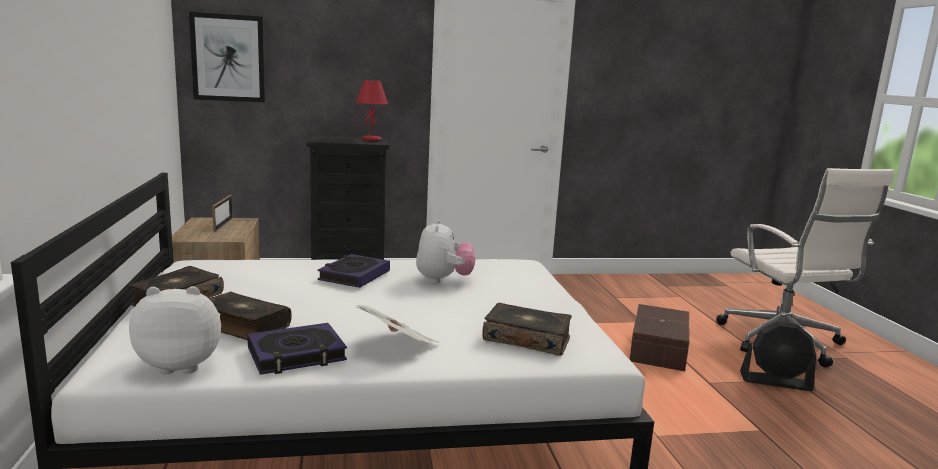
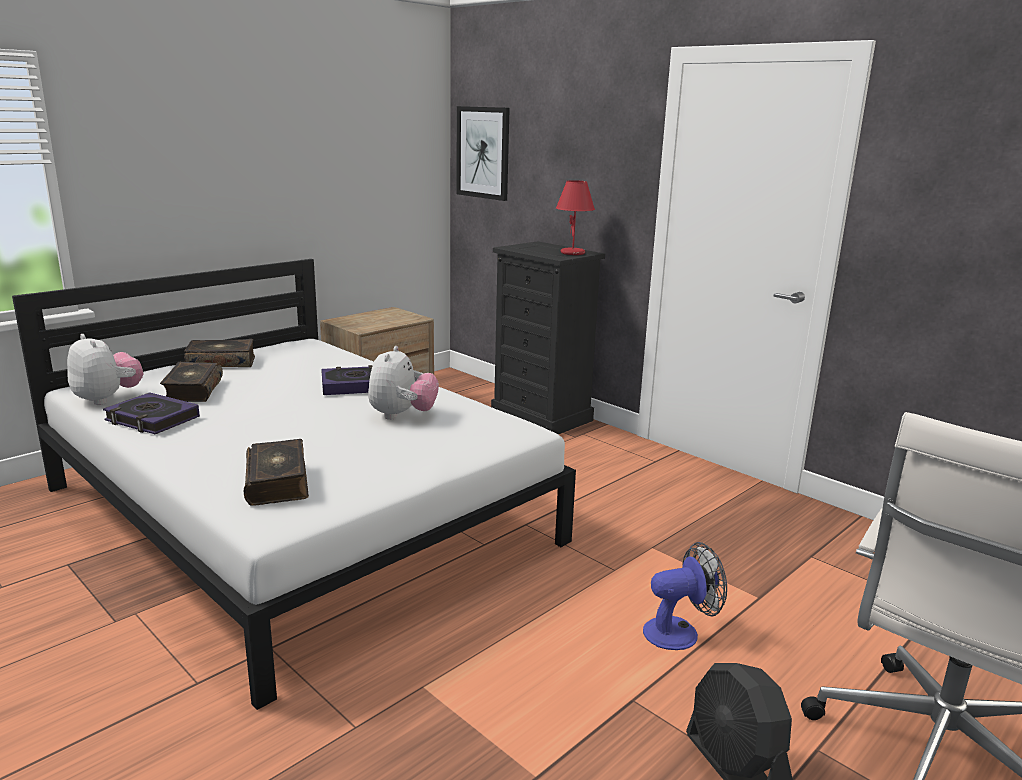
camera: 55 degrees right, 5 degrees up
(223, 224) = (392, 317): picture frame -> none
(397, 345) = (205, 441): newspaper -> none
(443, 280) = (402, 415): plush toy -> plush toy turned 45 degrees counterclockwise
(656, 349) = (679, 631): brown storage box -> fan

